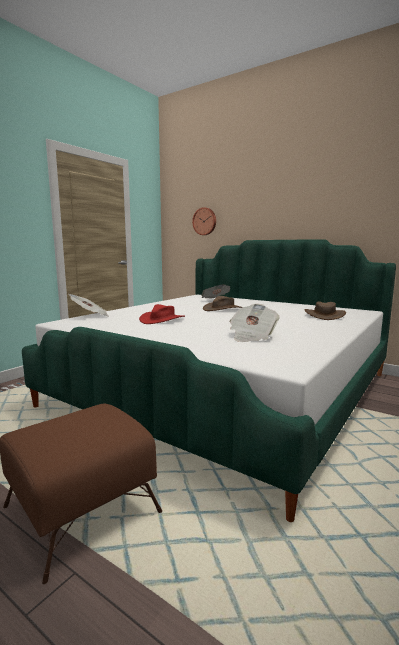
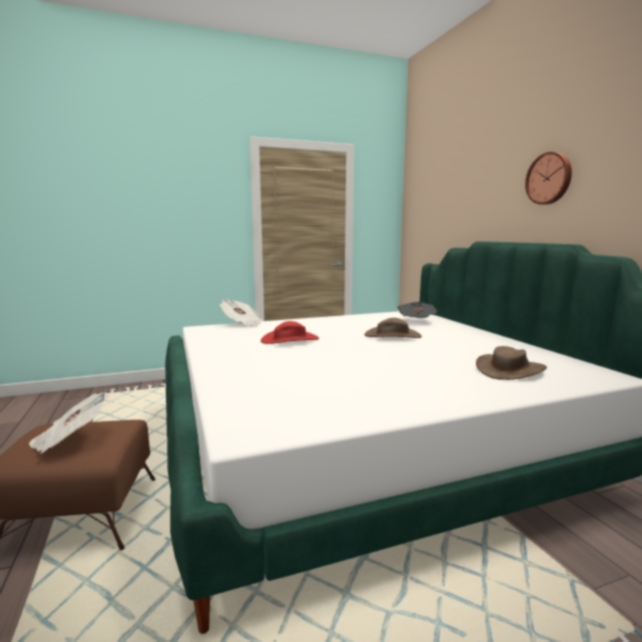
camera: 35 degrees right, 0 degrees up
(205, 221) = (441, 214): wall clock -> wall clock (549, 178)
(252, 336) = (321, 381): newspaper -> newspaper (70, 439)

